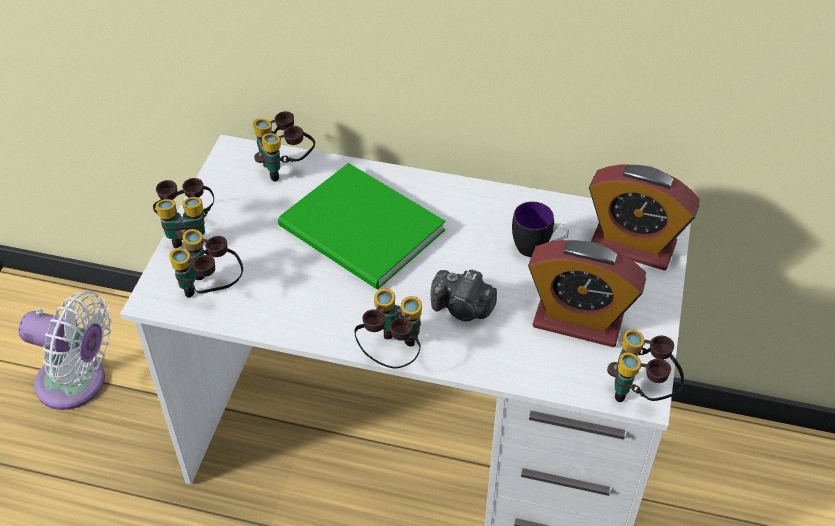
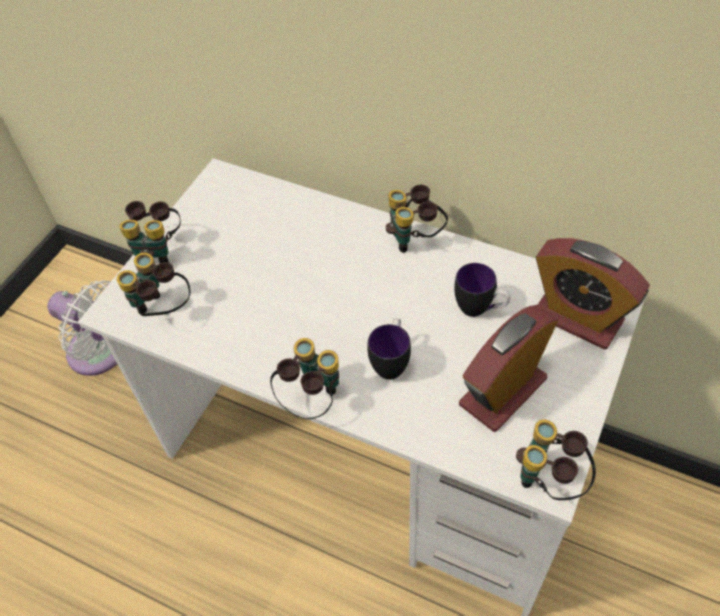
camera: 15 degrees right, 5 degrees up
(286, 167) = (262, 197): binoculars -> binoculars (415, 239)
(362, 232) = (315, 270): green book -> none
(463, 308) = (391, 362): camera -> mug
(578, 321) = (502, 392): alarm clock -> alarm clock turned 105 degrees clockwise

